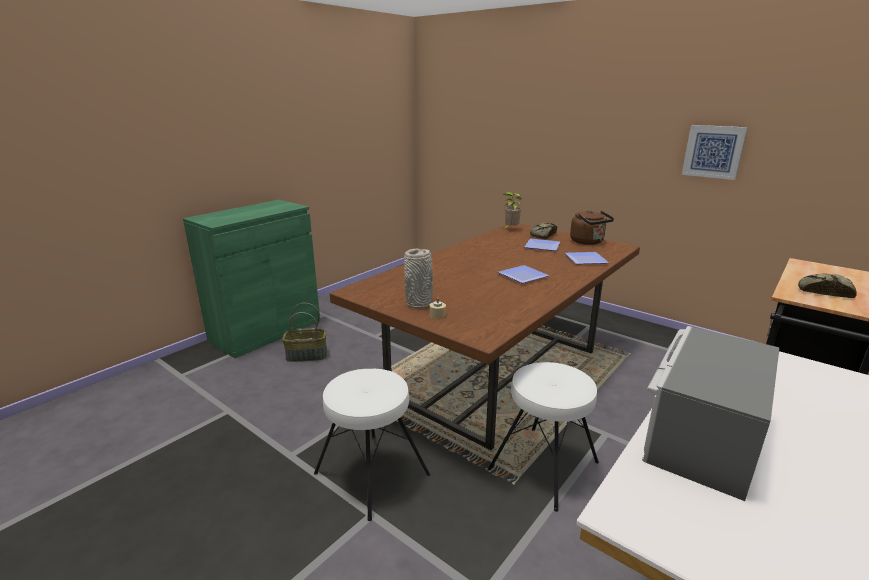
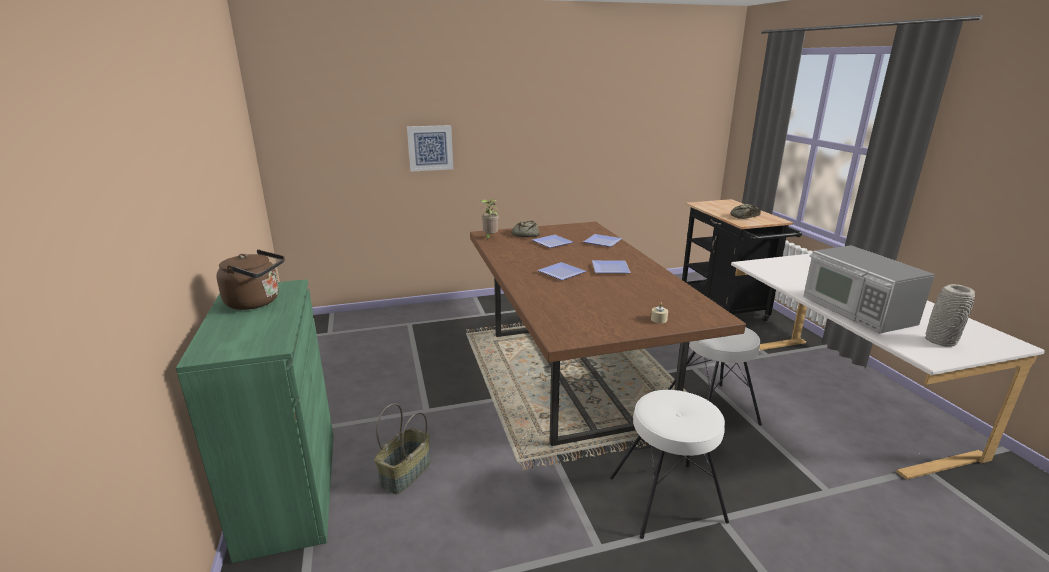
camera: 55 degrees left, 0 degrees up
(419, 304) = (627, 319): grey vase -> grey vase (940, 340)
(478, 263) = (559, 273): none -> plate
(588, 242) = (565, 229): brown kettle -> brown kettle (257, 302)
(713, 151) = (603, 134): picture -> picture (430, 148)

